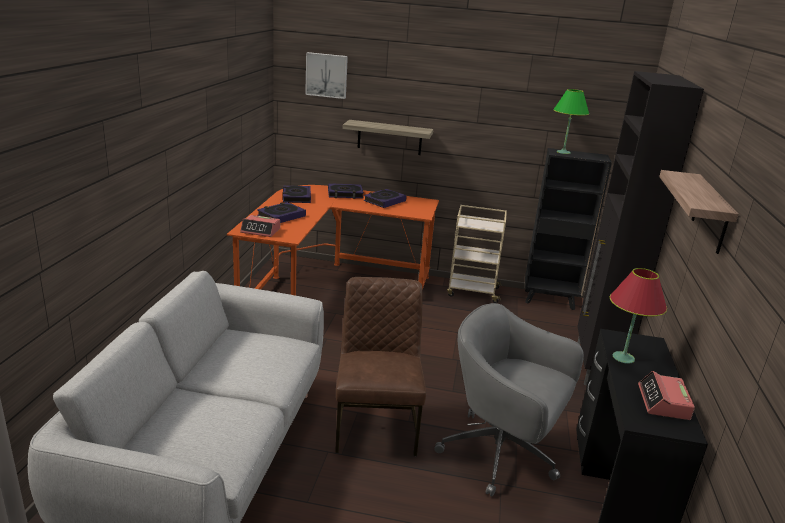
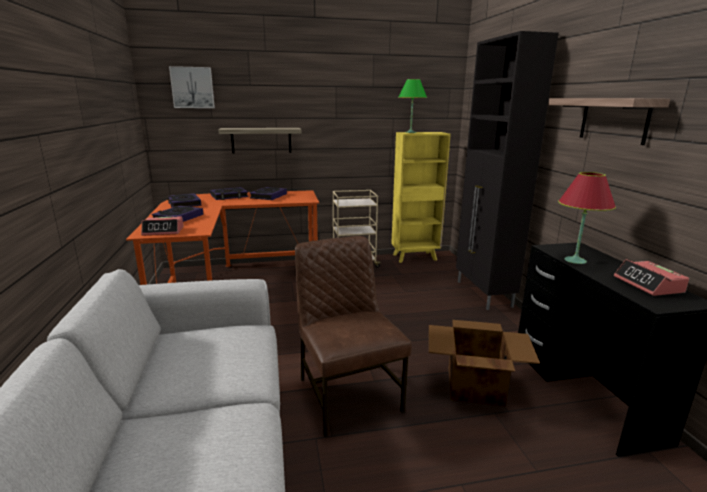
camera: 20 degrees left, 5 degrees down
(501, 454) = (474, 385): grey office chair -> cardboard box
(550, 300) = (415, 257): black bookcase -> yellow bookcase

